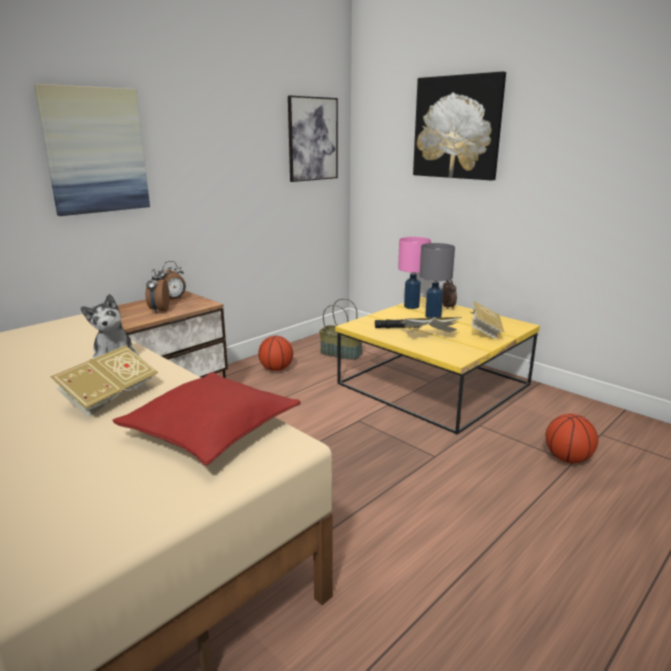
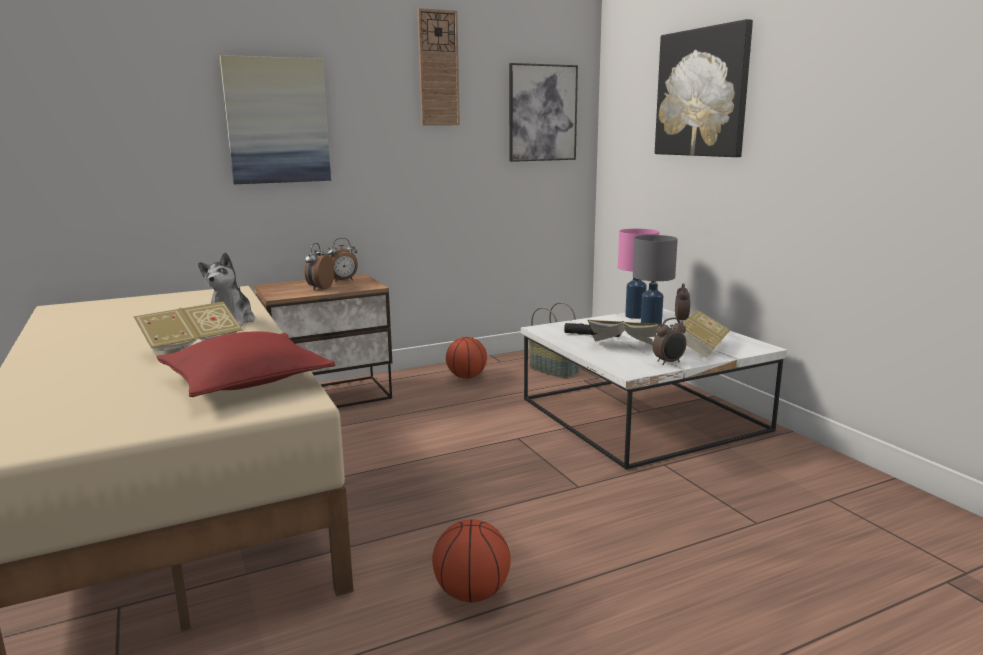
camera: 20 degrees right, 5 degrees down
(233, 100) = (438, 68): none -> wall clock
(434, 385) = (641, 415): yellow coffee table -> white coffee table
(475, 347) = (669, 362): none -> alarm clock
(567, 459) = (752, 518): basketball -> basketball (471, 594)

